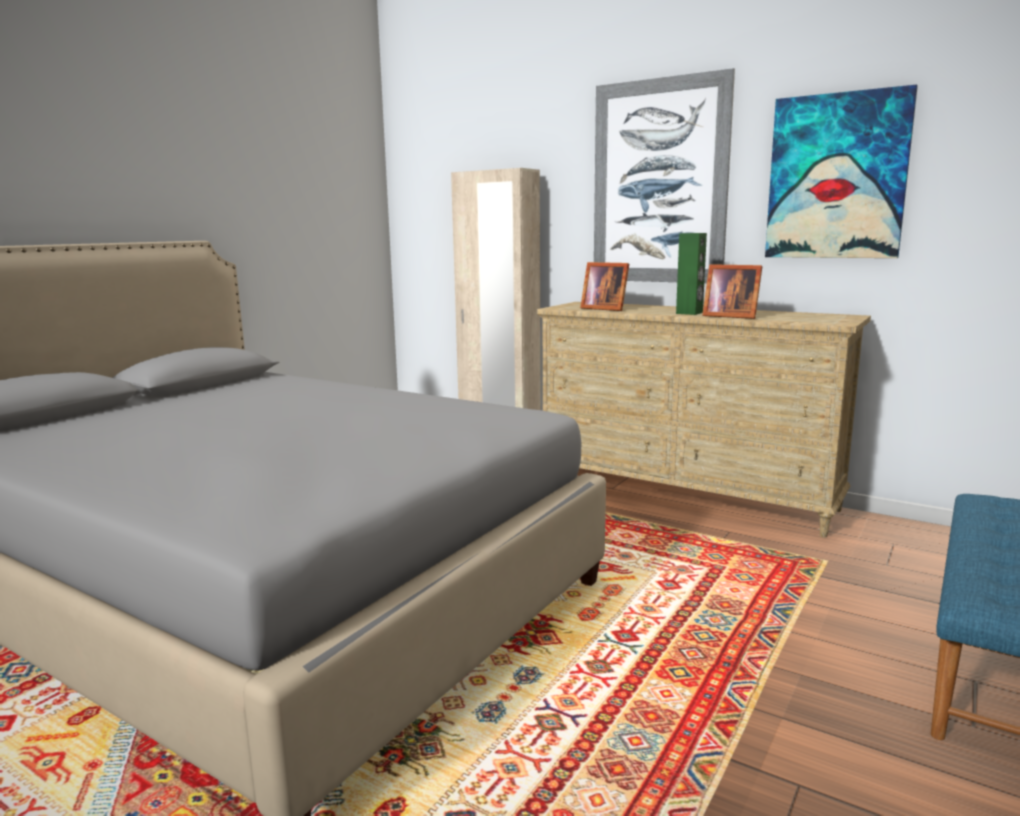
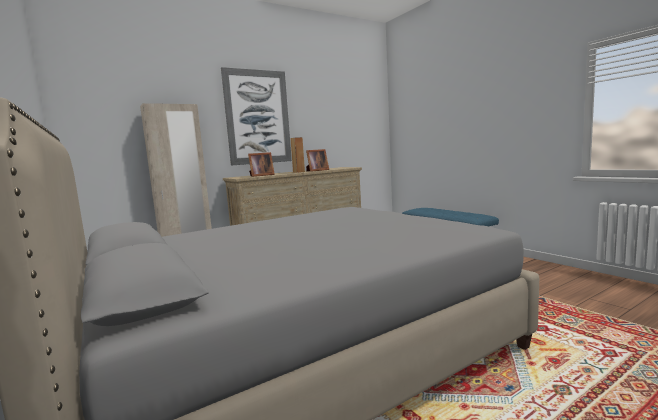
camera: 65 degrees left, 5 degrees down
(689, 313) = (299, 172): green speaker -> brown speaker
(836, 177) = (323, 118): picture -> none

